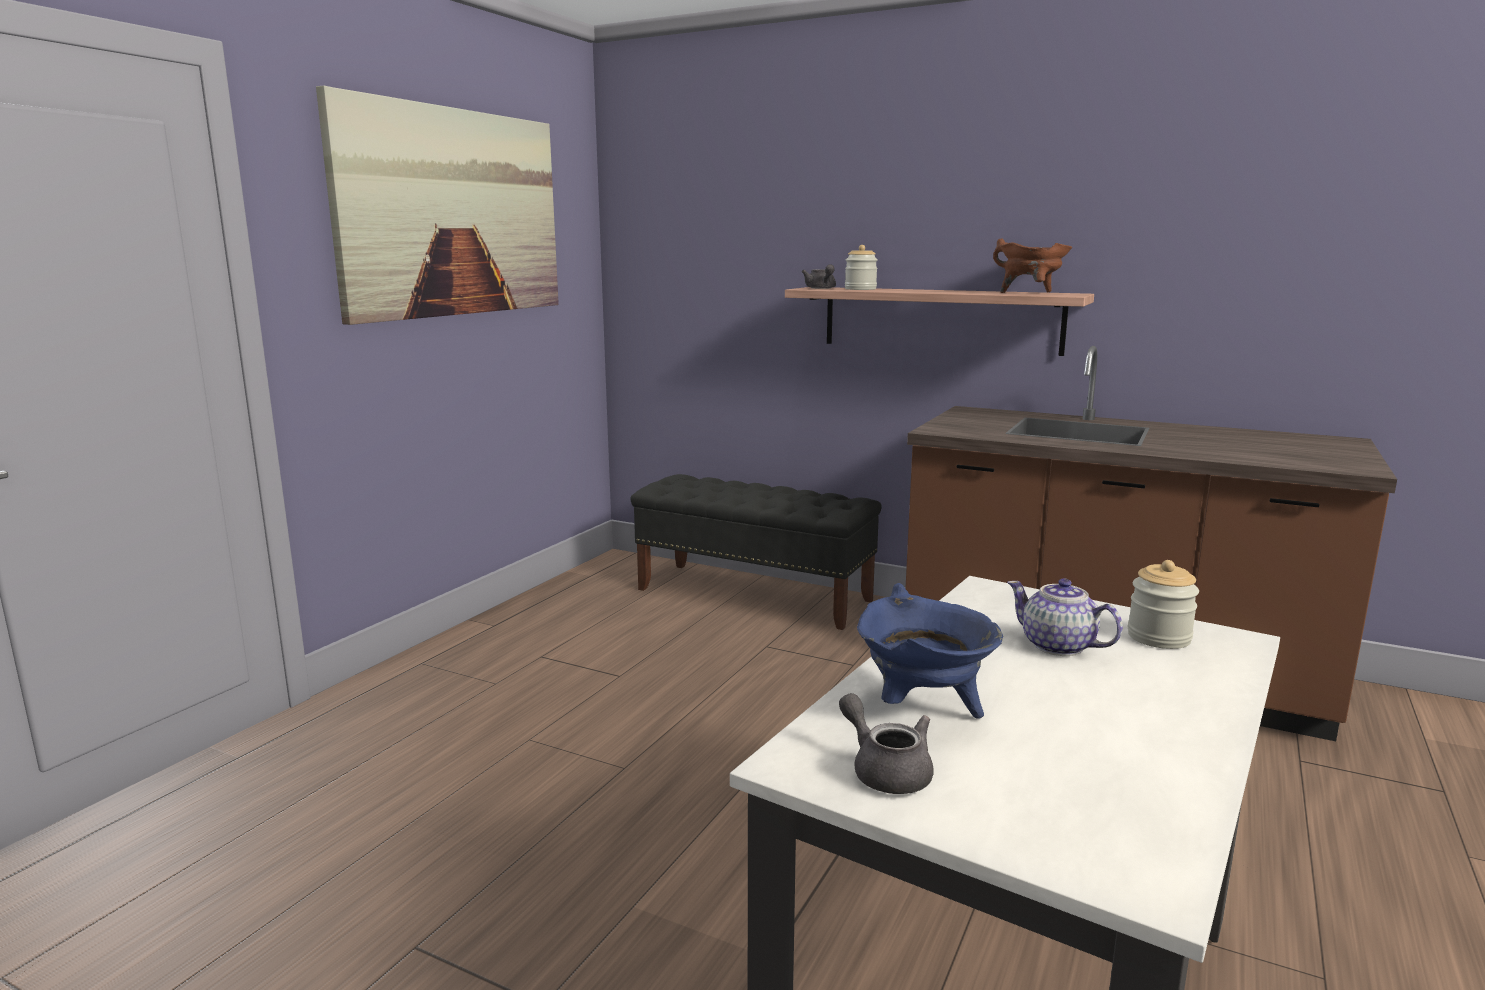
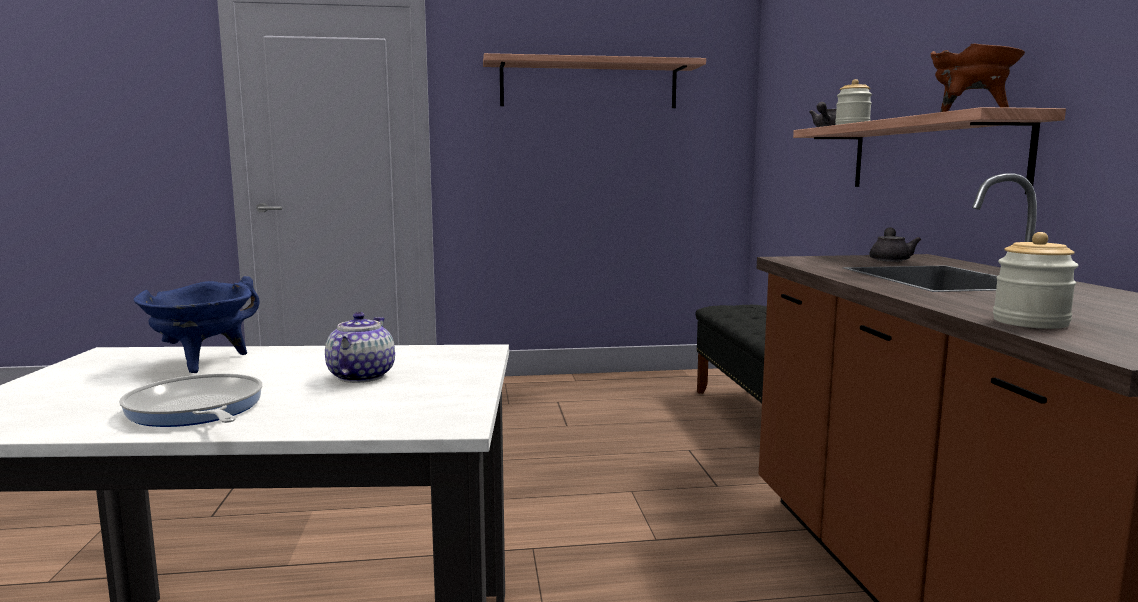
camera: 55 degrees right, 5 degrees down
(453, 213) = (589, 85): picture -> shelf
(886, 770) = (101, 367): grey teapot -> grey teapot (890, 259)
(1150, 728) = (196, 411): none -> frying pan
(1159, 637) = (420, 399): jar -> jar (1030, 322)

